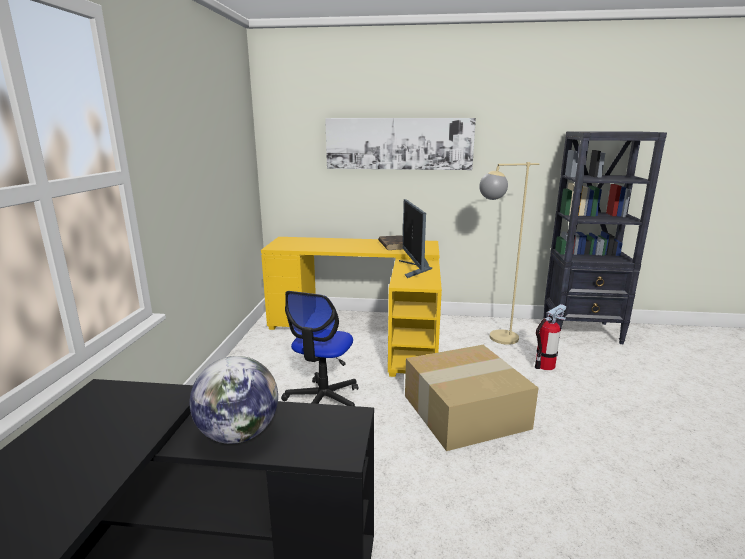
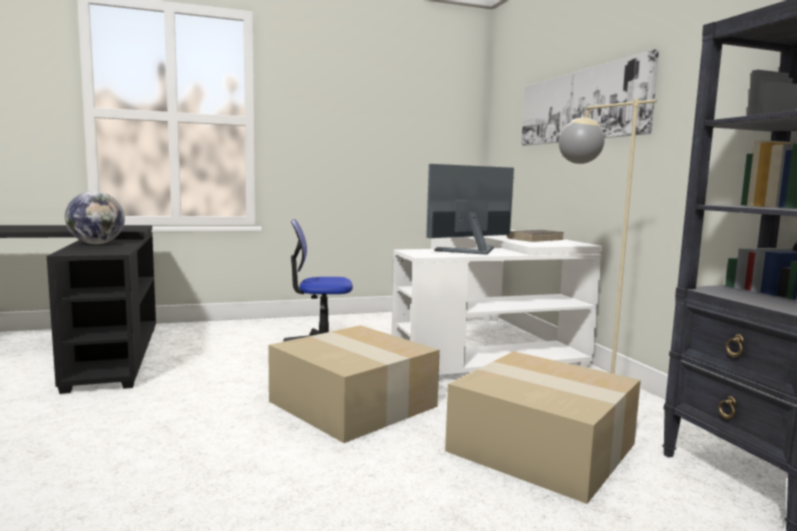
camera: 65 degrees right, 10 degrees down
(368, 331) = (488, 344): yellow desk -> white desk
(545, 365) = (545, 447): fire extinguisher -> cardboard box

